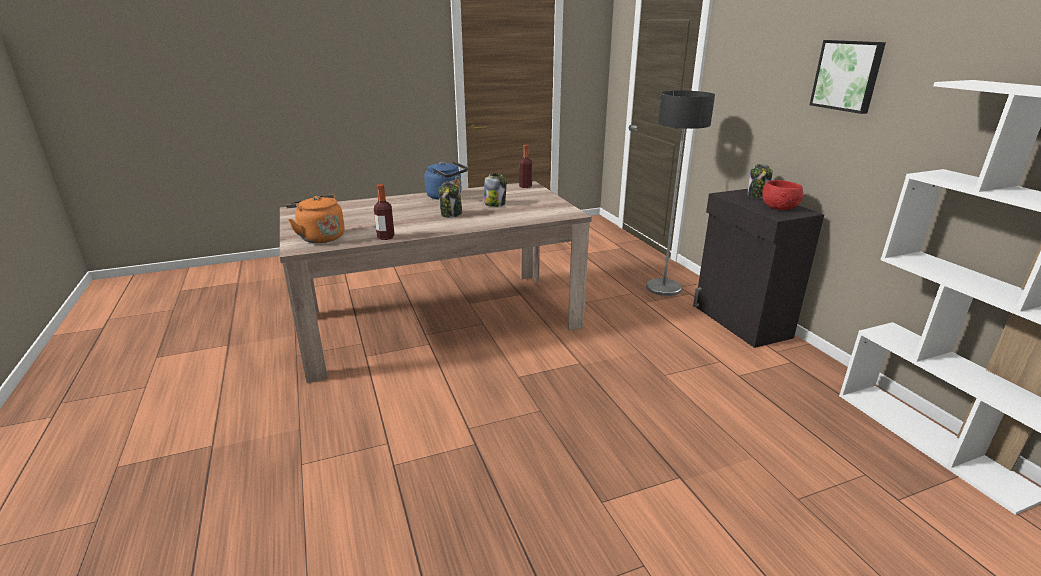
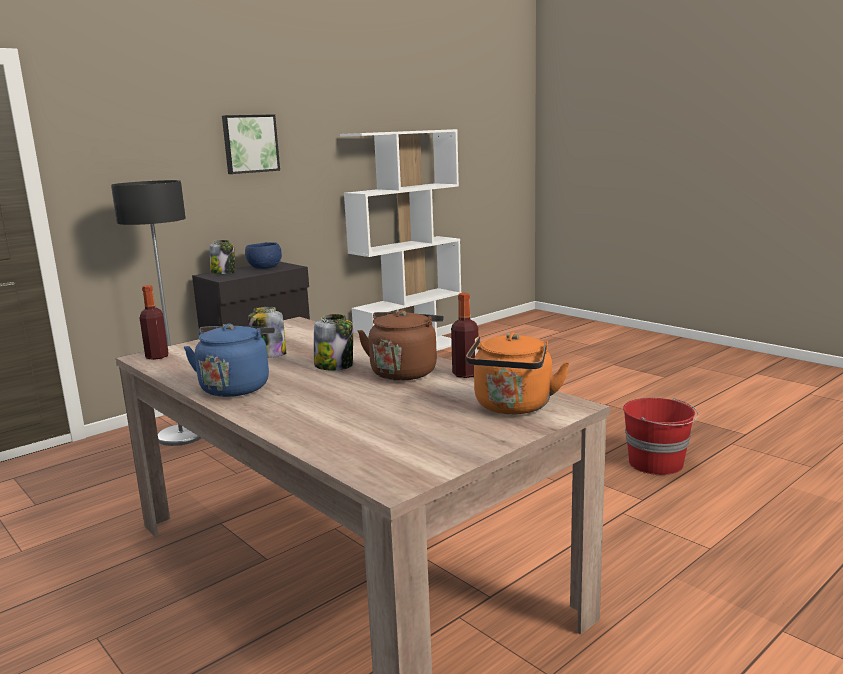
camera: 110 degrees left, 10 degrees down
(414, 226) = (404, 372): none -> brown kettle
(444, 514) = (657, 463): none -> red bucket
(779, 207) = (264, 267): red bowl -> blue bowl

